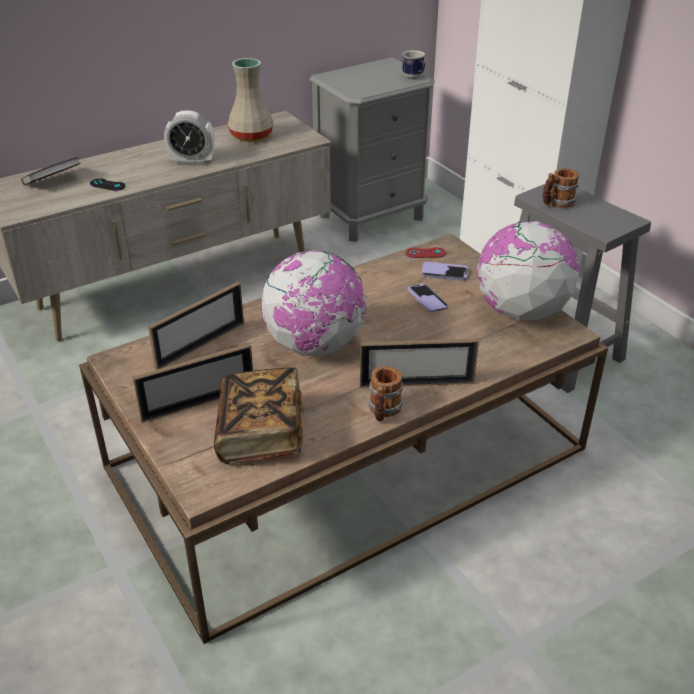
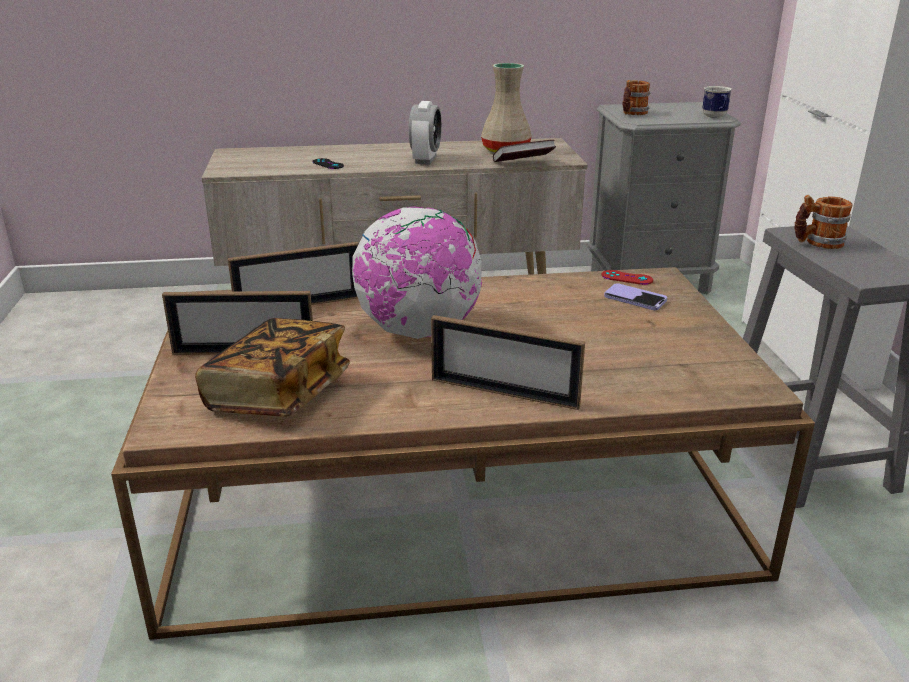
camera: 25 degrees right, 10 degrees down
(53, 182) = (282, 155): book -> book (523, 163)
(192, 162) = (425, 160): alarm clock -> alarm clock turned 105 degrees counterclockwise
(383, 411) = (437, 409): mug -> mug (632, 113)
(427, 299) = (591, 318): phone -> none
(520, 312) = (705, 354): globe -> none

